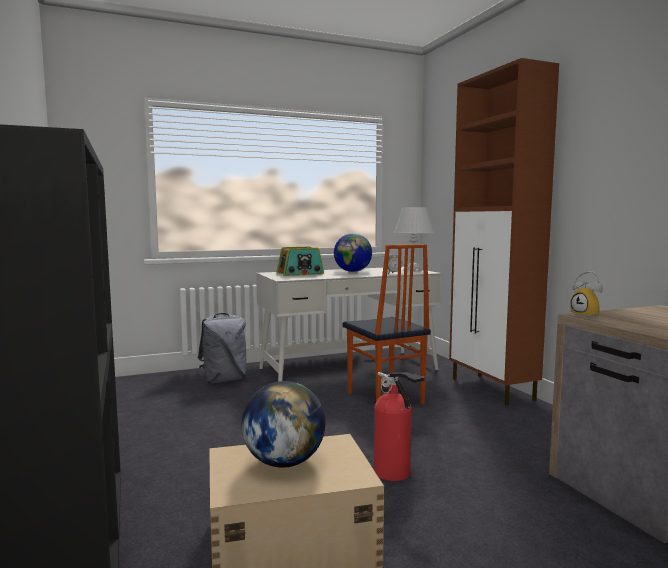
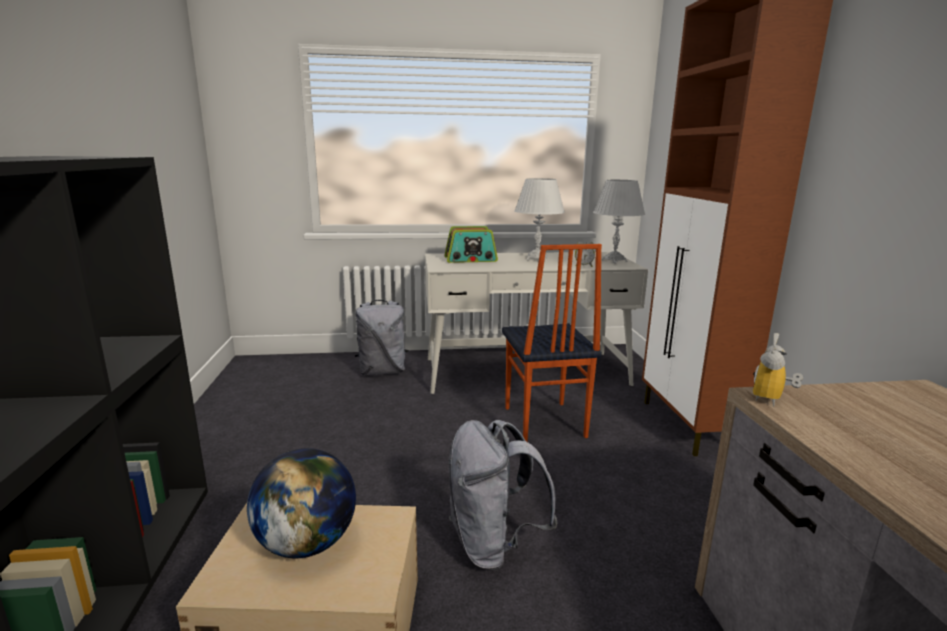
camera: 15 degrees right, 10 degrees up
(353, 271) = (537, 259): globe -> white table lamp
(394, 473) = (493, 545): fire extinguisher -> grey backpack
(588, 316) = (773, 400): alarm clock -> alarm clock turned 45 degrees clockwise

